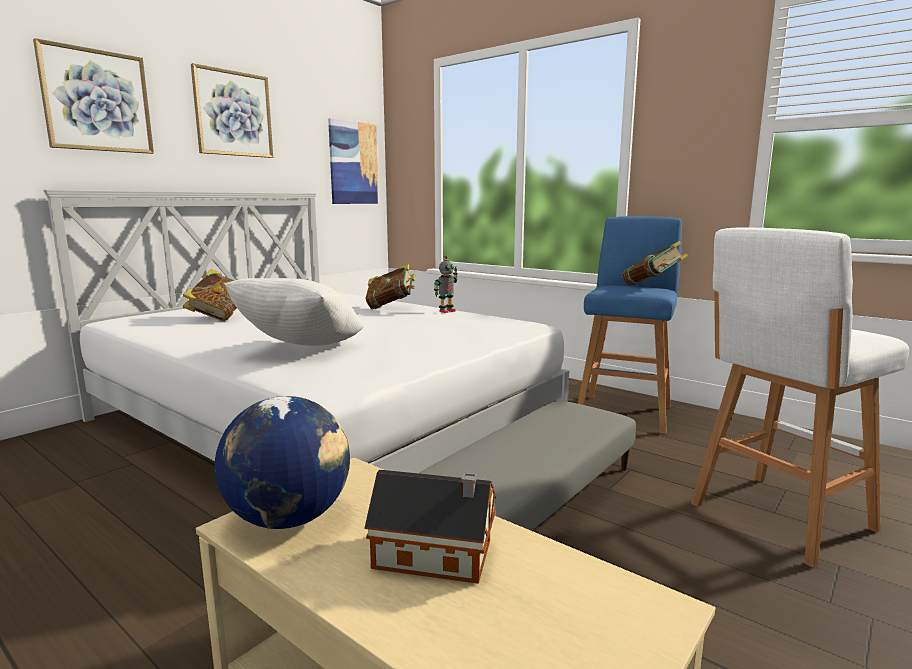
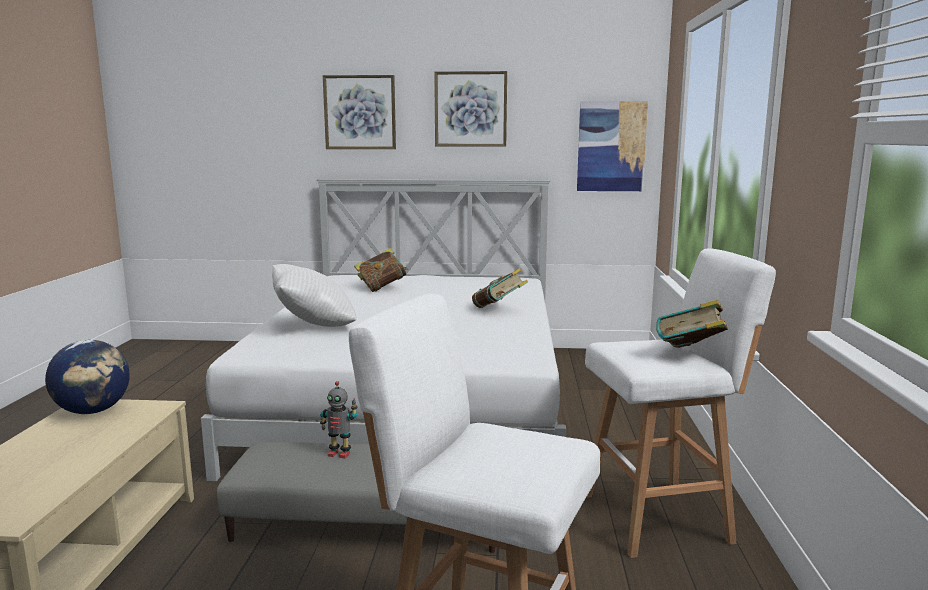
camera: 55 degrees right, 0 degrees up
(437, 555) = (62, 453): toy house -> none
(446, 311) = (523, 326): toy robot -> toy robot (339, 453)
(624, 412) = (660, 517): blue stool -> white stool

